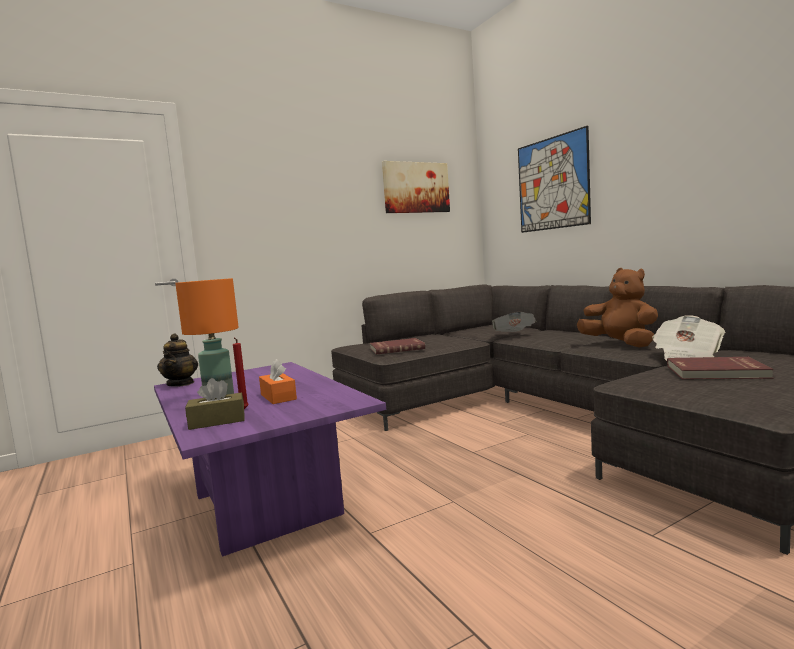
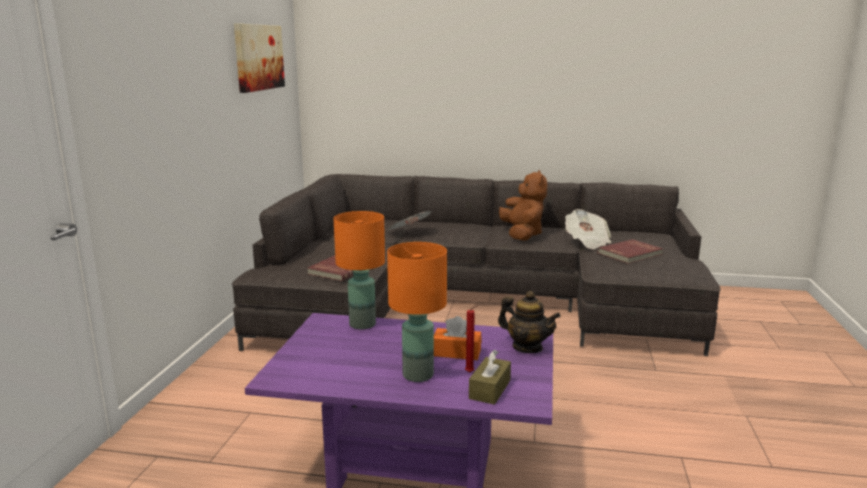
camera: 50 degrees left, 10 degrees up
(181, 384) = (281, 374): teapot -> teapot (527, 347)
(290, 371) = (362, 324): none -> orange table lamp
(552, 183) = (408, 70): picture -> none
(620, 344) = (522, 234): brown plush toy -> brown plush toy turned 75 degrees clockwise

